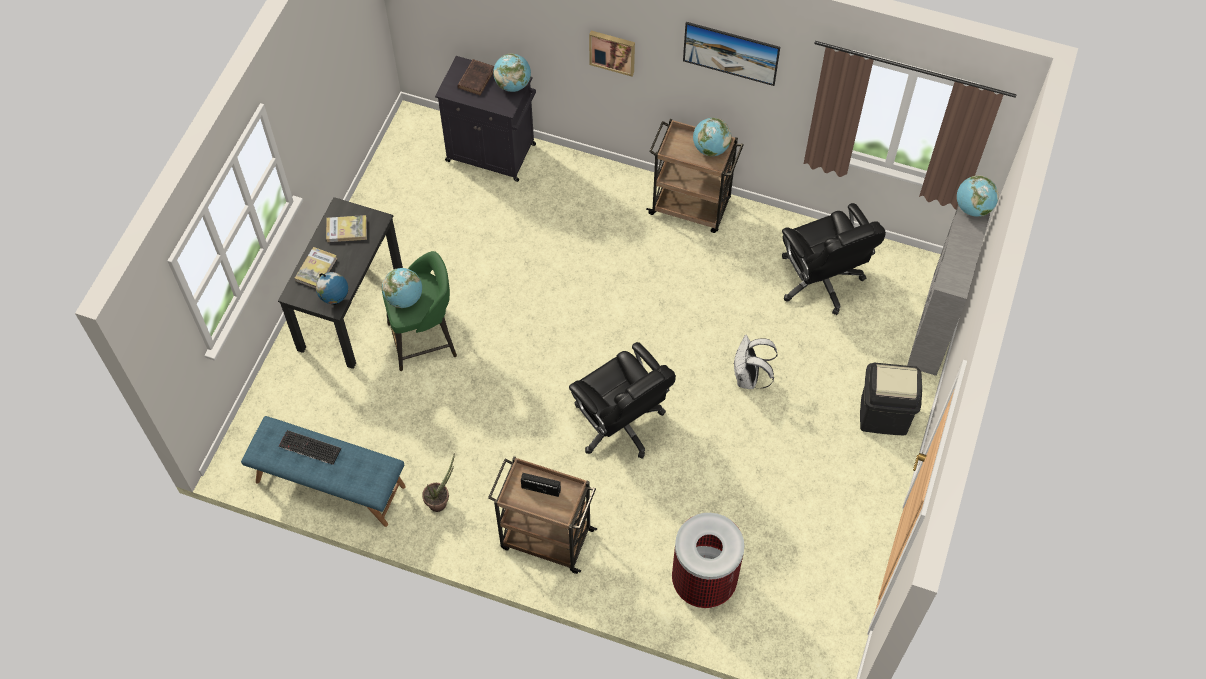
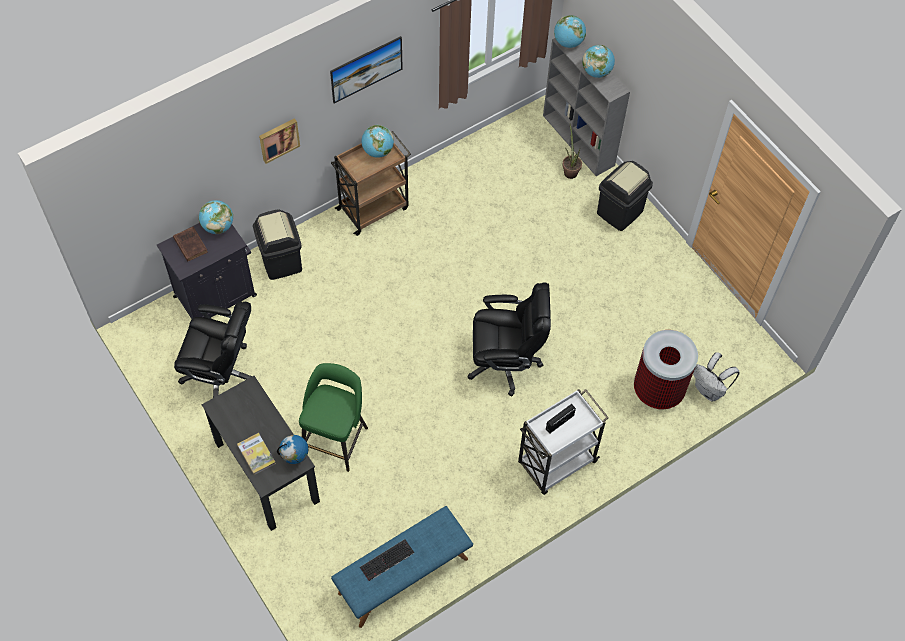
camera: 55 degrees left, 0 degrees up
(347, 230) = (239, 413): book -> none
(404, 298) = (327, 414): globe -> globe (596, 72)
(440, 500) = (475, 511): potted plant -> potted plant (570, 170)
(545, 538) = (556, 463): brown cart -> white cart
(569, 175) = (281, 261): none -> black trash can
(749, 378) = (533, 265): white backpack -> white backpack (709, 390)
(821, 281) = (495, 176): black office chair -> black office chair (221, 373)

